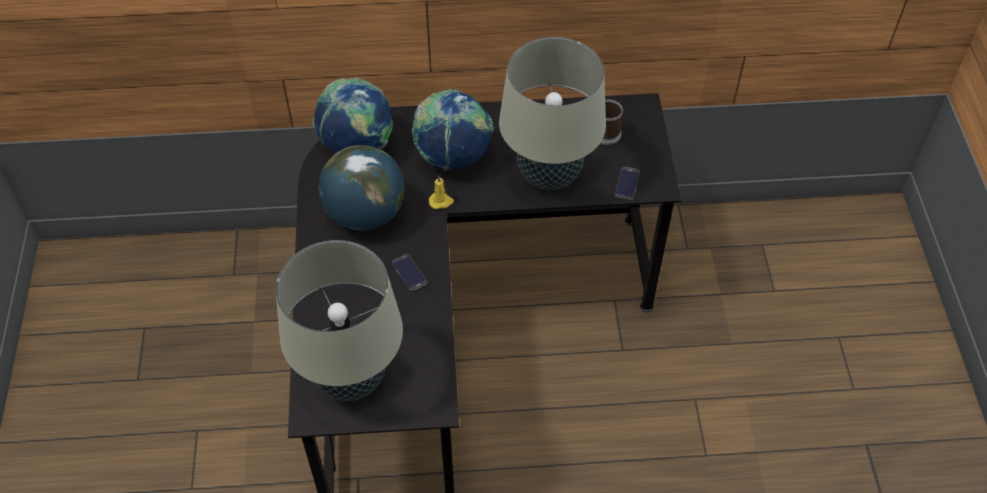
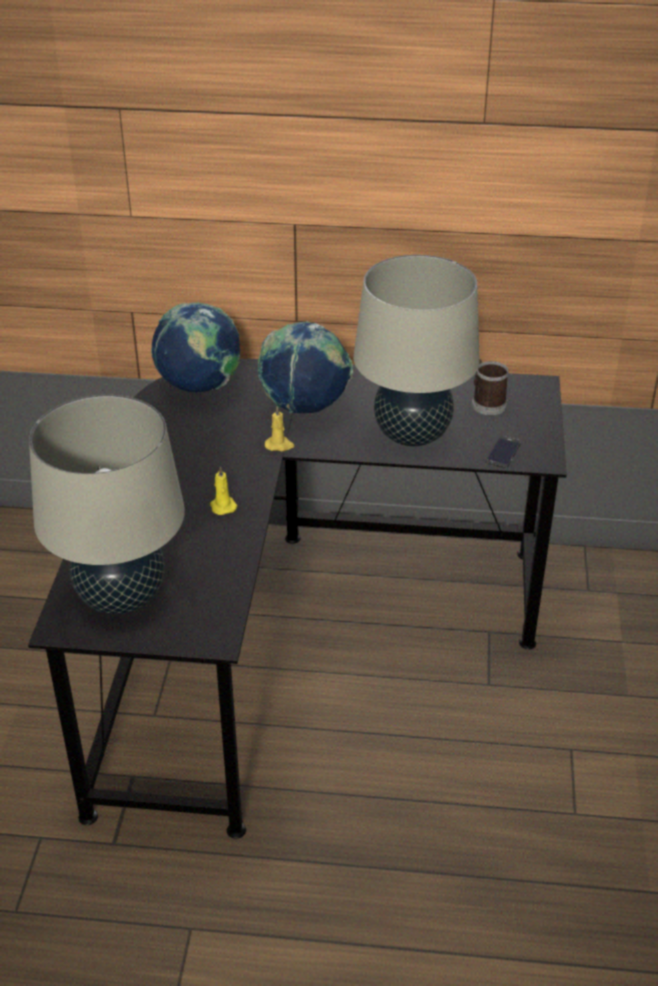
camera: 10 degrees right, 15 degrees down
(365, 214) = (189, 447): globe -> none
(409, 273) = (222, 506): phone -> yellow candle

